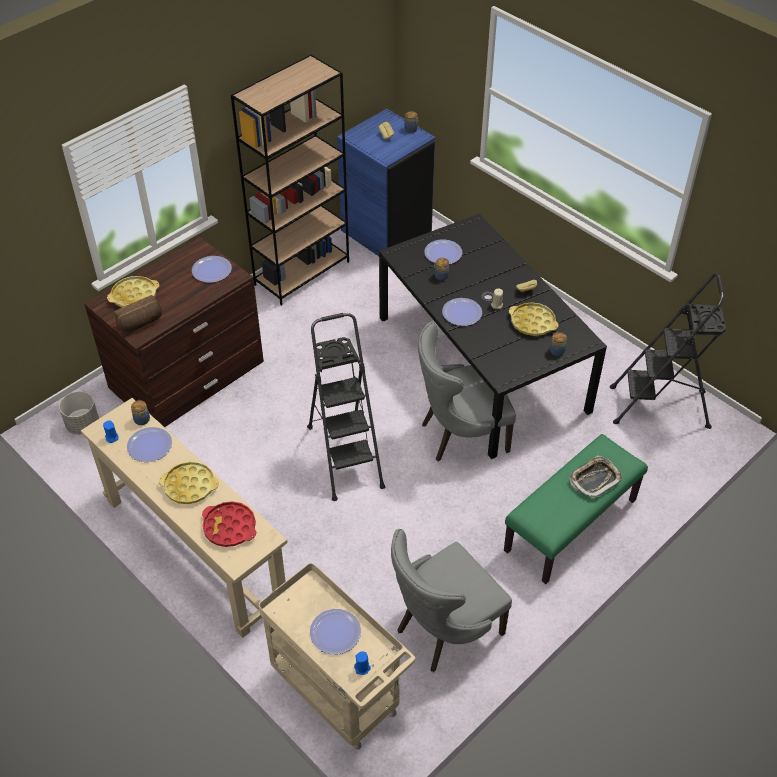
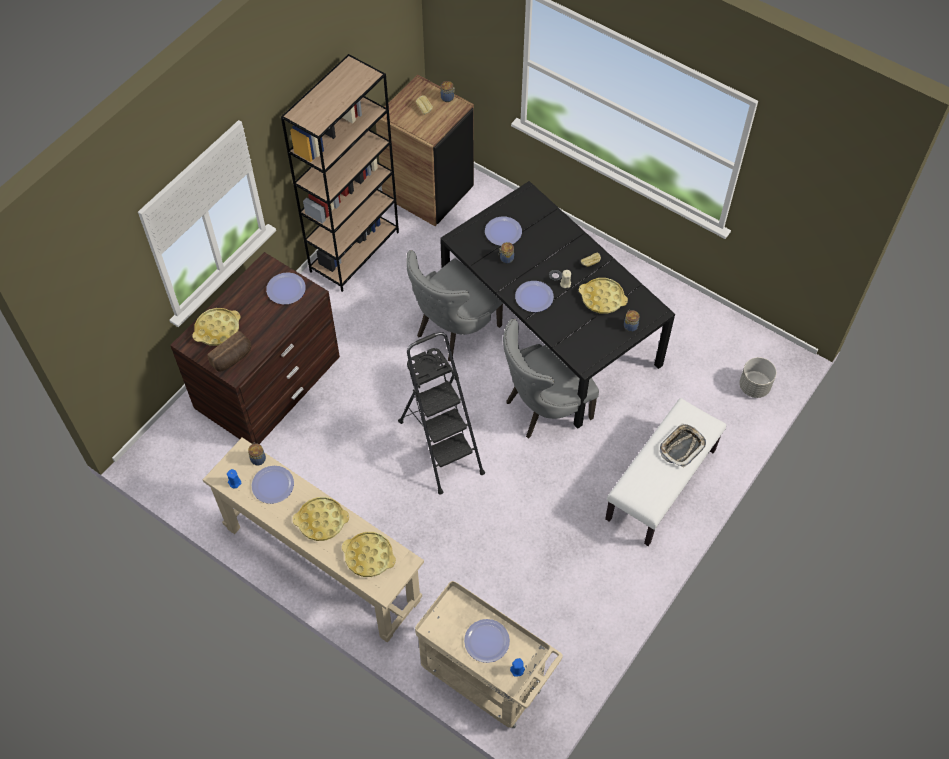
camera: 10 degrees left, 10 degrees up
(83, 425) = (180, 452): grey planter -> grey planter (754, 386)
(229, 527) = (369, 556): red tray -> yellow tray
(387, 231) = (429, 190): blue cabinet -> brown cabinet
(444, 630) = (566, 605): grey chair -> grey chair (454, 330)
(571, 526) = (661, 485): green bench -> white bench
(661, 406) = (724, 349): step ladder -> none

